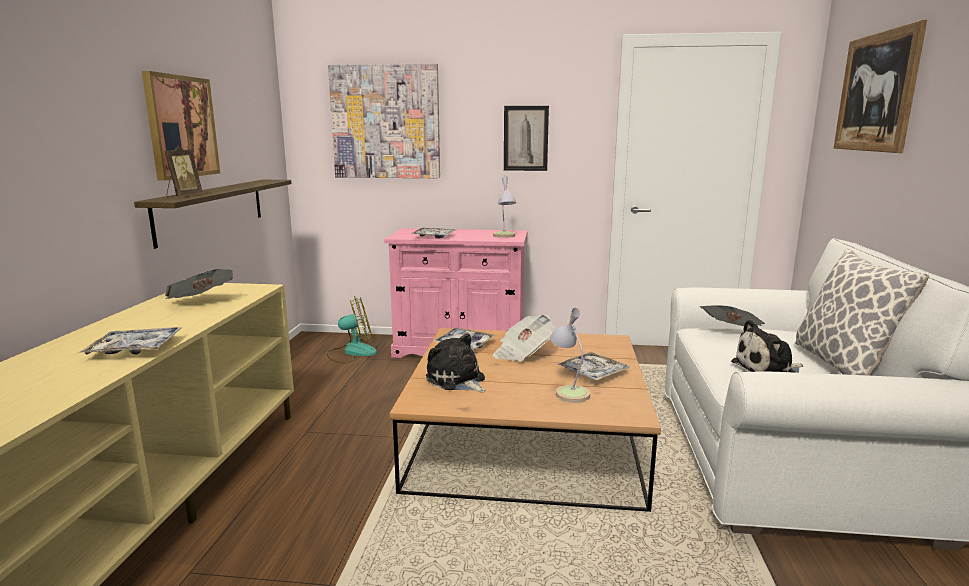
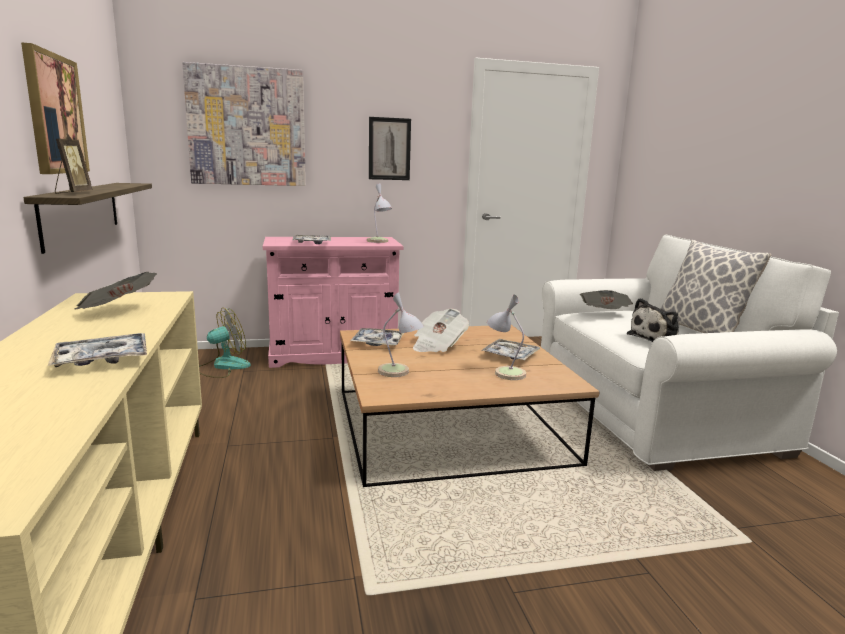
camera: 20 degrees left, 0 degrees up
(457, 380) = (399, 372): plush toy -> table lamp
(876, 92) = (686, 119): picture -> none

